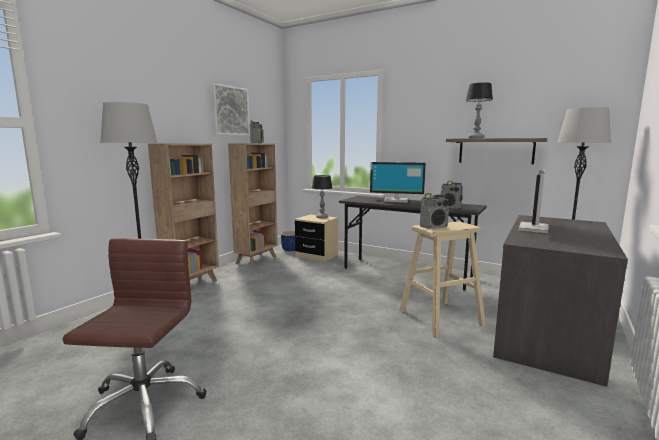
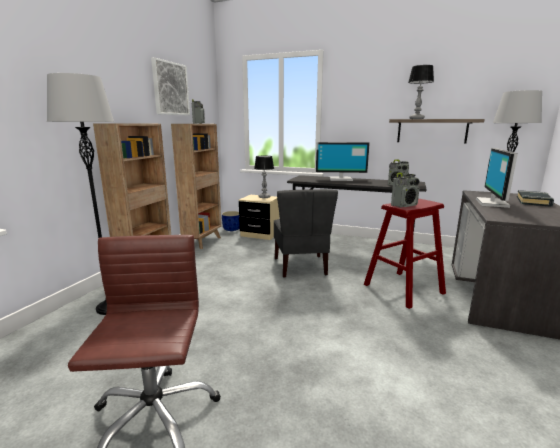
camera: 10 degrees left, 5 degrees up
(342, 289) = (301, 266): none -> grey chair
(440, 318) = (403, 289): beige stool -> red stool
(586, 228) = (533, 201): none -> black book

